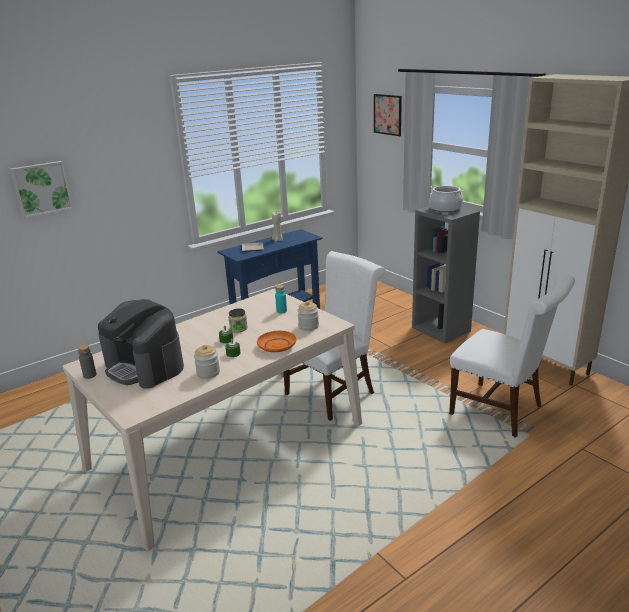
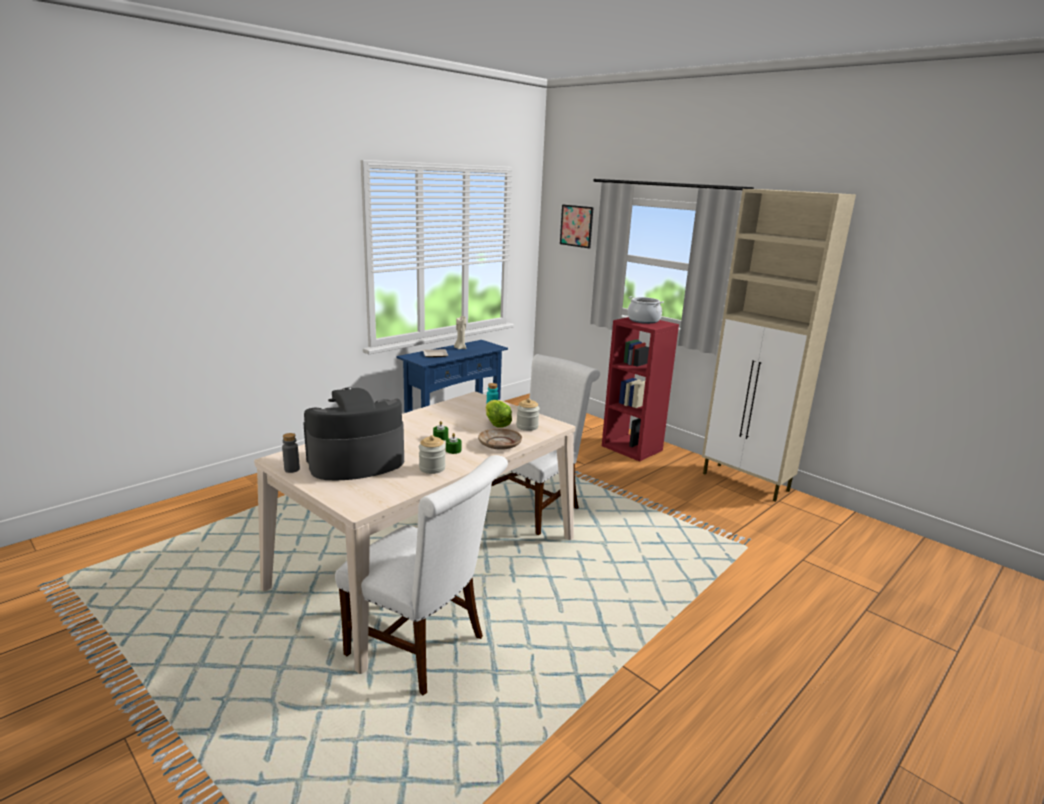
camera: 10 degrees left, 5 degrees down
(41, 188) = (212, 268): picture -> none
(145, 367) = (355, 462): coffee machine -> coffee machine turned 120 degrees clockwise
(238, 328) = (450, 427): jar -> none
(277, 346) = (500, 444): orange plate -> beige plate
(281, 324) = (496, 424): none -> lettuce
(441, 329) = (632, 448): grey bookcase -> red bookcase
(502, 411) = (714, 525): white chair -> white chair (423, 648)

